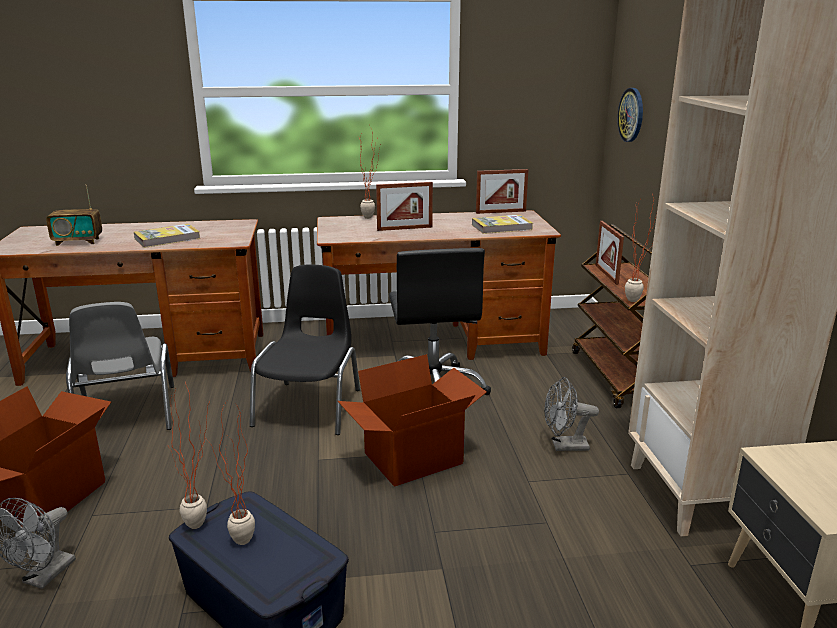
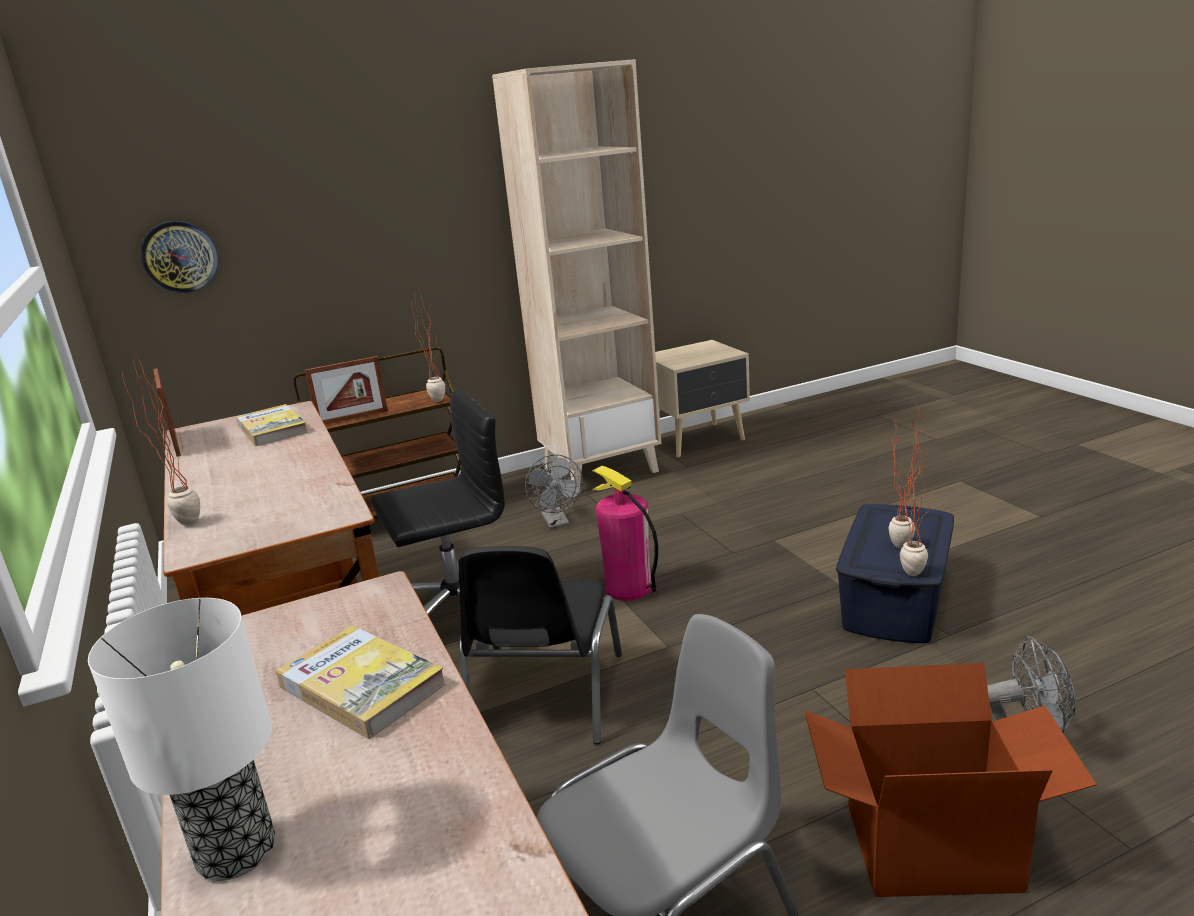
camera: 105 degrees left, 0 degrees up
(78, 242) = (415, 838): radio -> none
(115, 228) = (235, 849): none -> table lamp
(310, 407) = (545, 698): black chair -> black chair turned 75 degrees counterclockwise
(404, 228) = (276, 480): picture frame -> none
(414, 459) = (628, 588): cardboard box -> fire extinguisher

